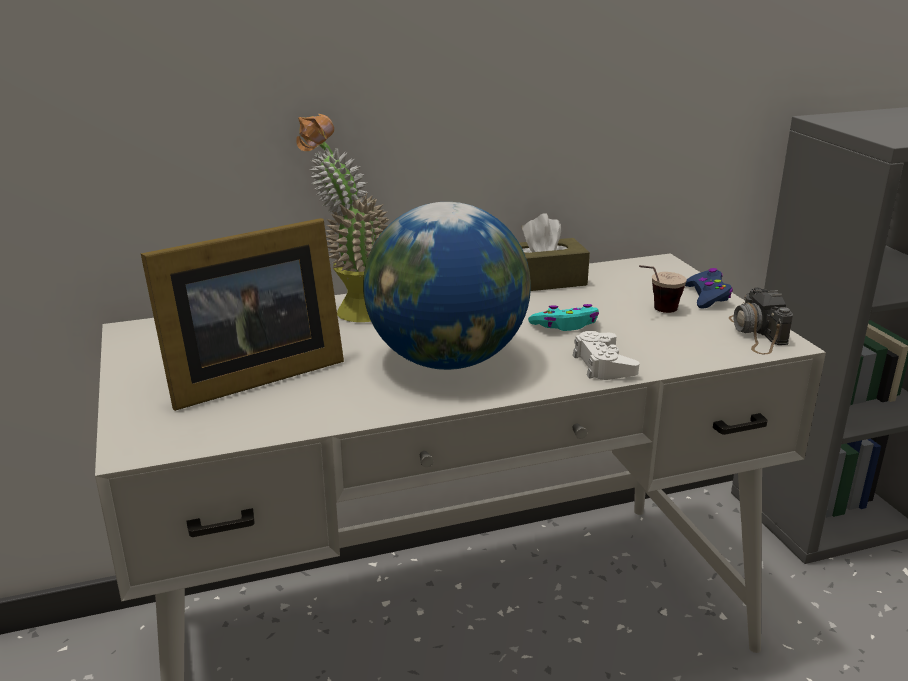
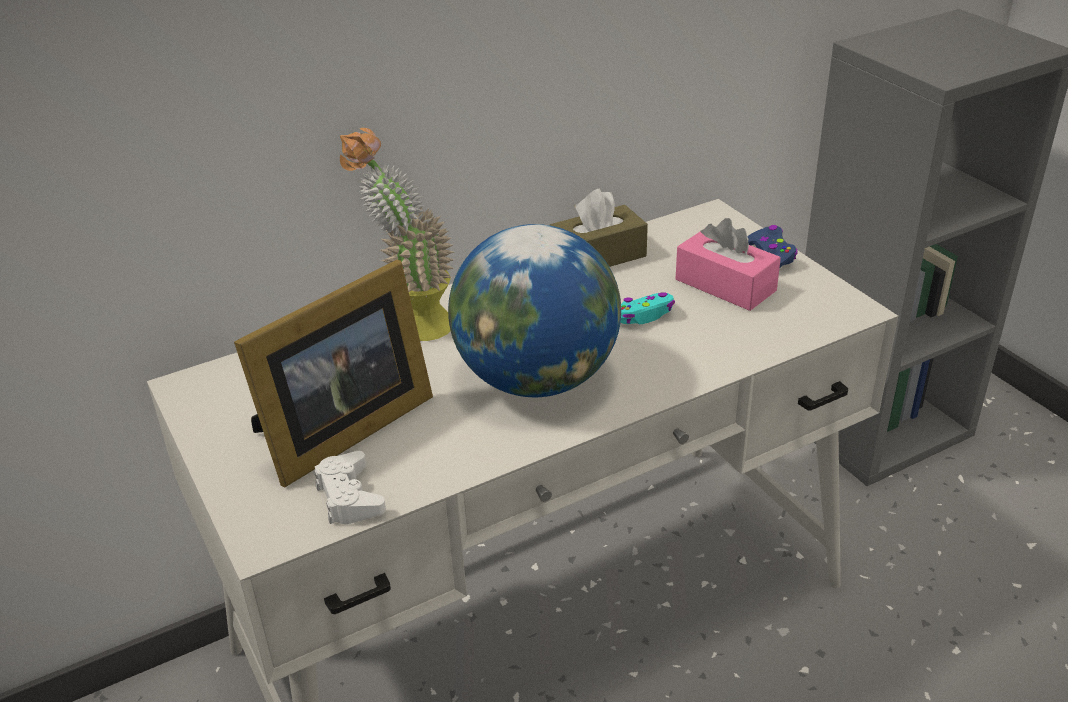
camera: 10 degrees left, 10 degrees up
(603, 364) = (692, 362): white game controller -> white game controller (349, 496)
(656, 312) = (725, 285): cup -> pink tissue box
(757, 333) = (829, 301): camera -> none

